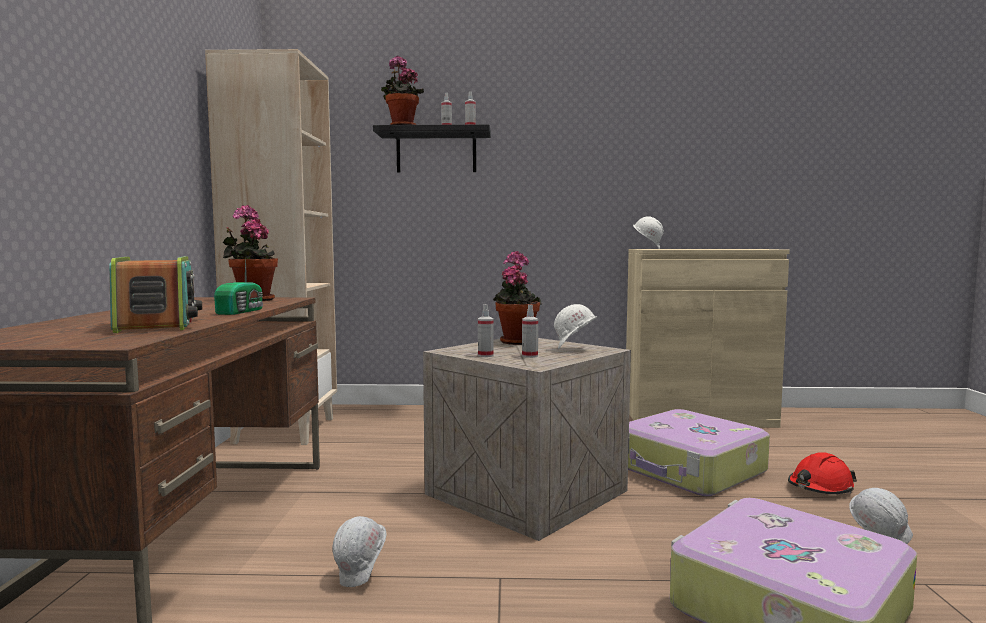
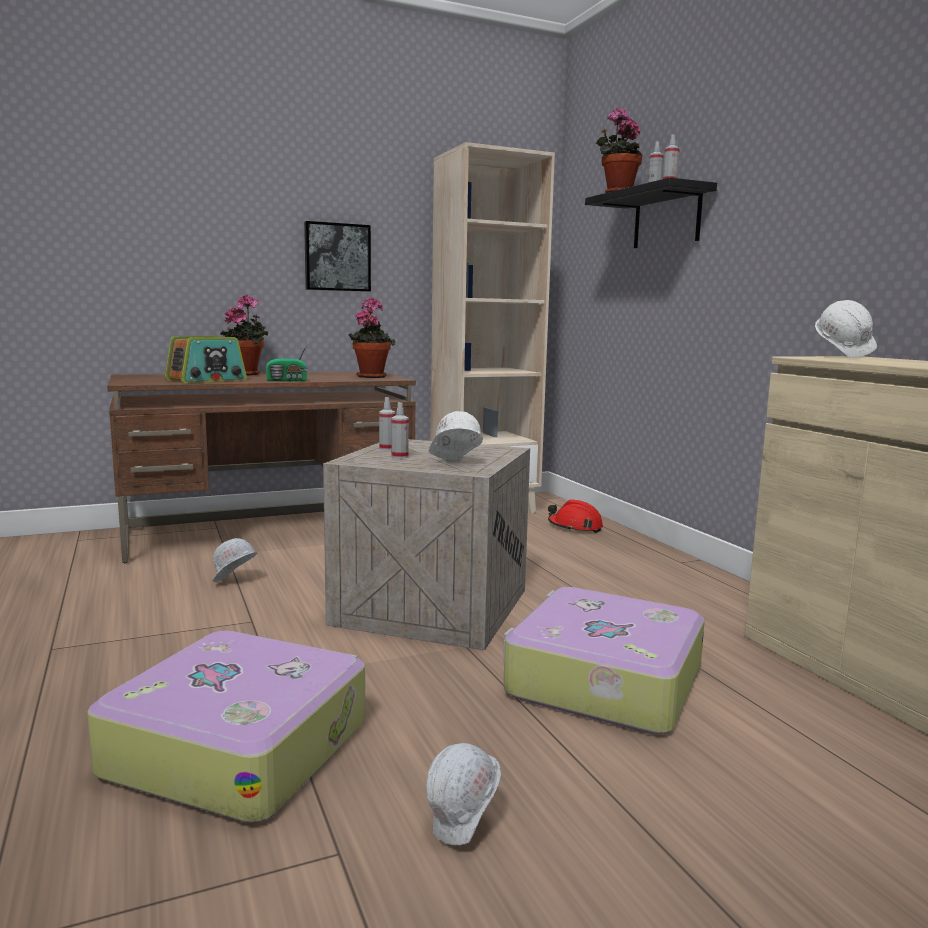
camera: 65 degrees right, 5 degrees up
(140, 150) = (337, 257): none -> picture
(516, 341) = (480, 449): potted plant -> potted plant (247, 374)
(820, 488) = (646, 786): red hard hat -> red hard hat (575, 527)

